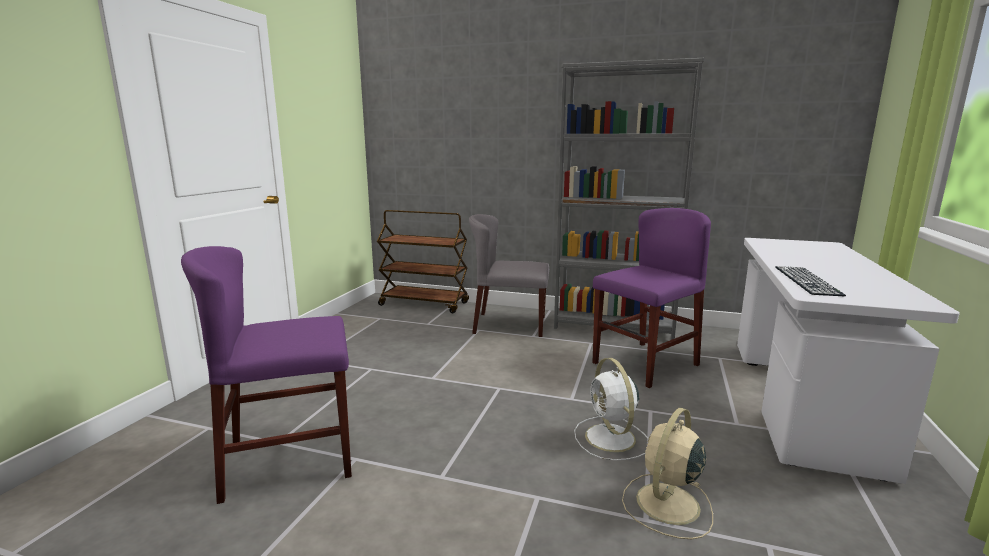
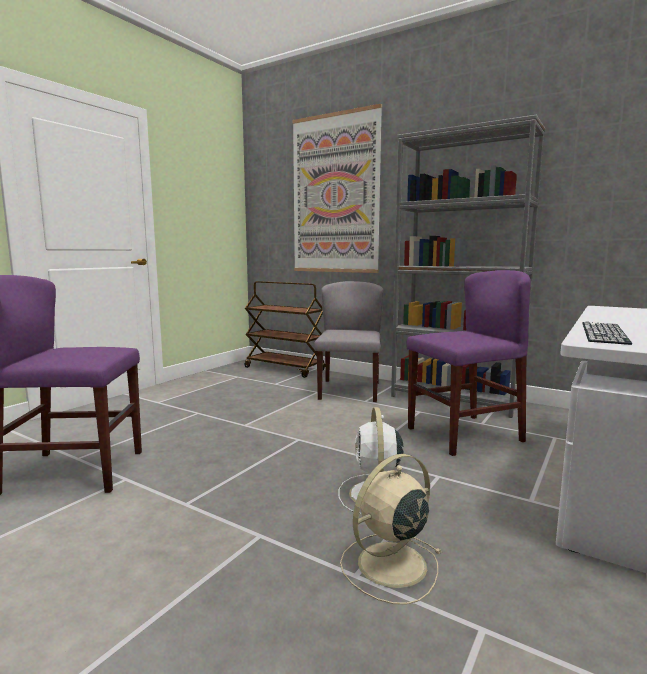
camera: 15 degrees right, 5 degrees down
(476, 116) = (335, 194): none -> picture
(509, 325) = (349, 390): grey chair -> grey chair turned 75 degrees clockwise

